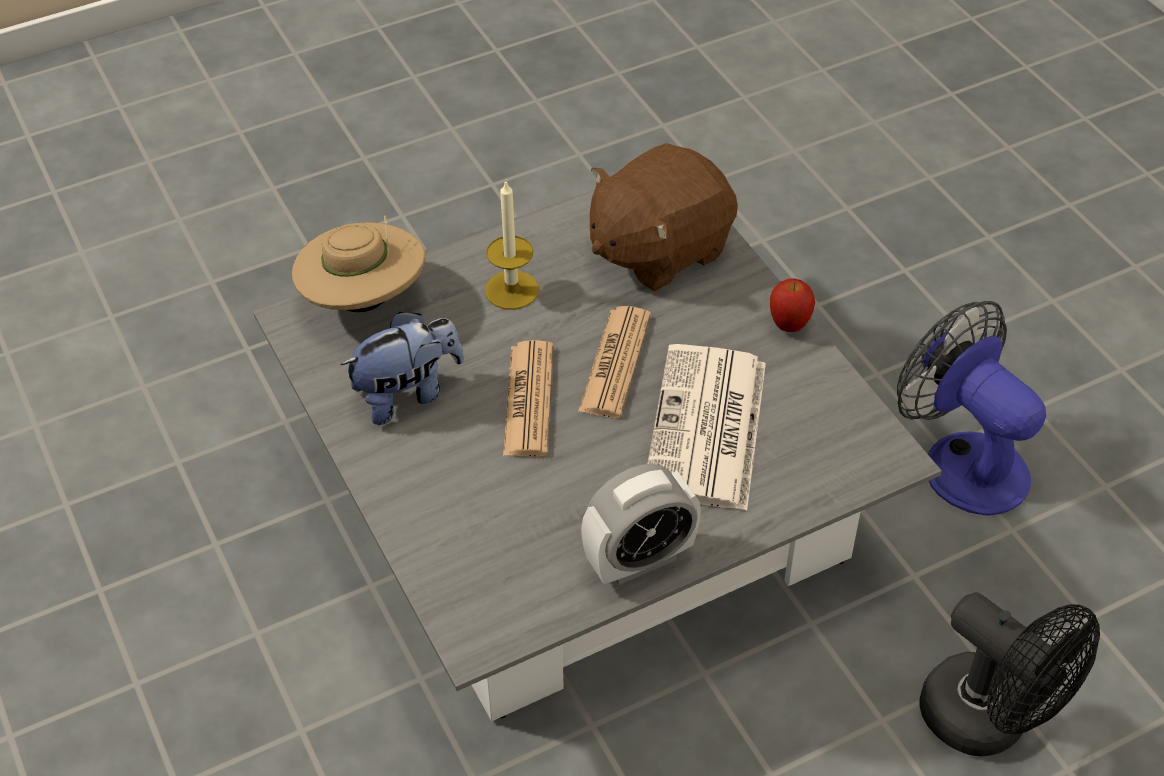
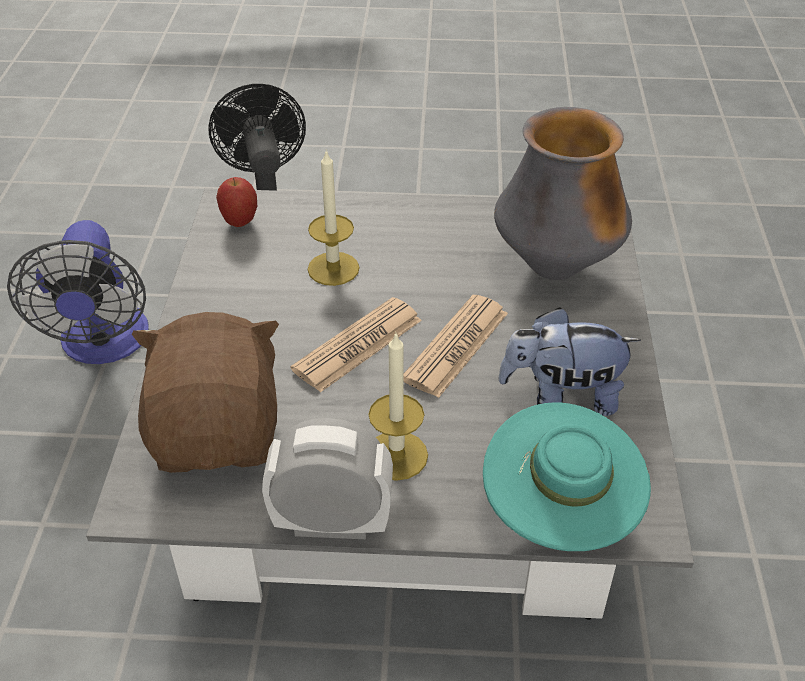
camera: 150 degrees left, 5 degrees down
(364, 300) = (559, 515): beige hat -> turquoise hat
(487, 536) = (555, 267): none -> vase
(639, 560) = (455, 216): alarm clock -> alarm clock (332, 523)
(658, 250) = (219, 432): brown plush toy -> brown plush toy turned 90 degrees counterclockwise
(707, 430) = (333, 268): newspaper -> candle
(789, 325) = (187, 314): apple -> apple (240, 222)

